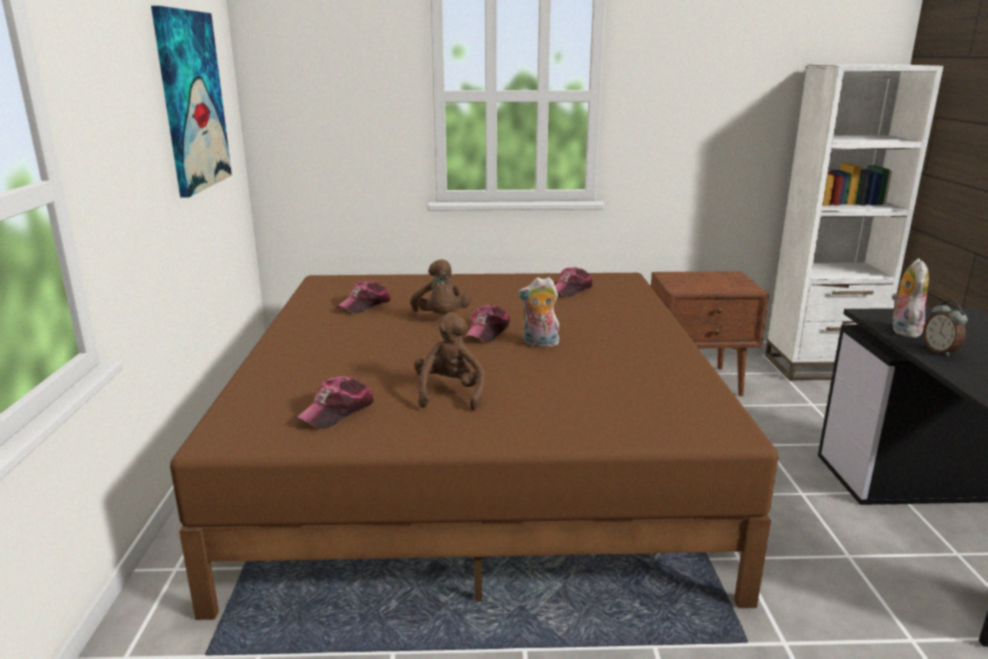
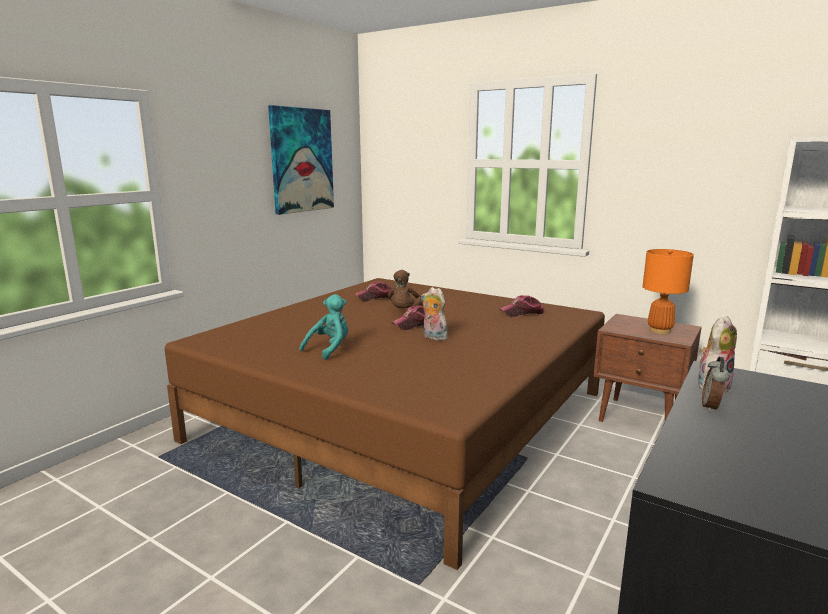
camera: 35 degrees right, 5 degrees down
(337, 411) = (261, 342): cap -> none
(450, 394) = (329, 349): brown plush toy -> turquoise plush toy
(719, 283) = (659, 331): none -> orange table lamp

